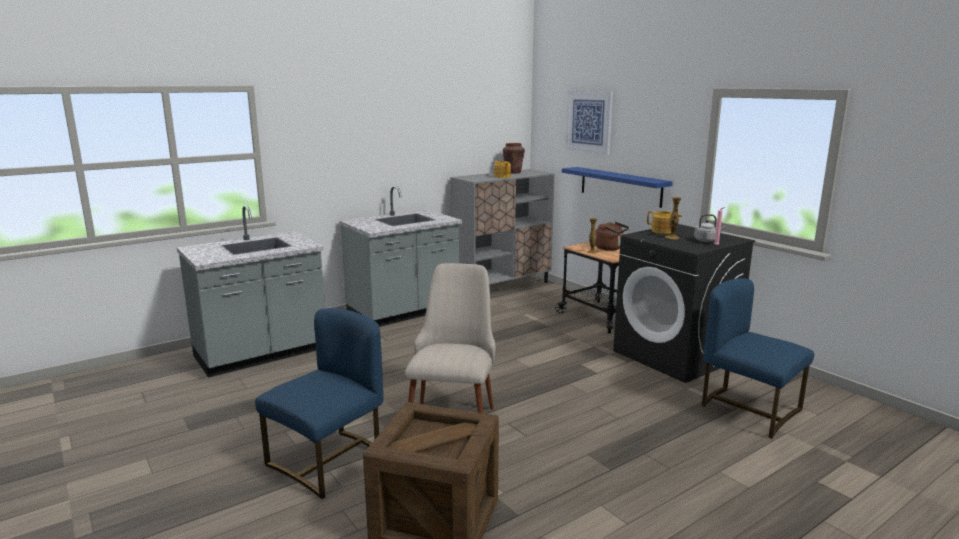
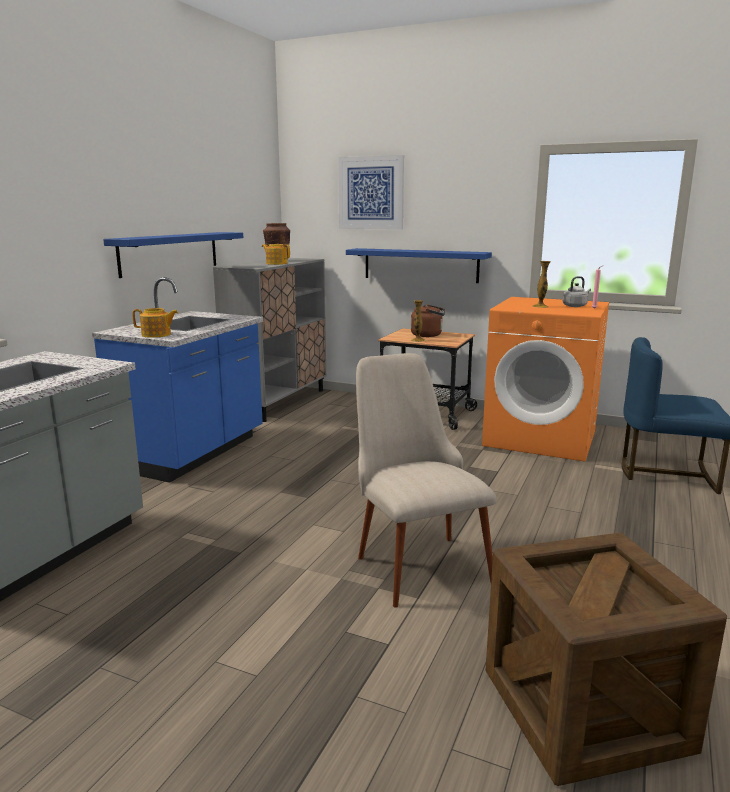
camera: 30 degrees left, 0 degrees up
(329, 460) = (338, 680): blue chair -> none
(404, 313) = (194, 453): grey counter -> blue counter
(411, 167) = (170, 253): none -> blue shelf
(662, 231) = (517, 303): teapot -> teapot (157, 335)
(675, 356) = (541, 438): black washing machine -> orange washing machine

